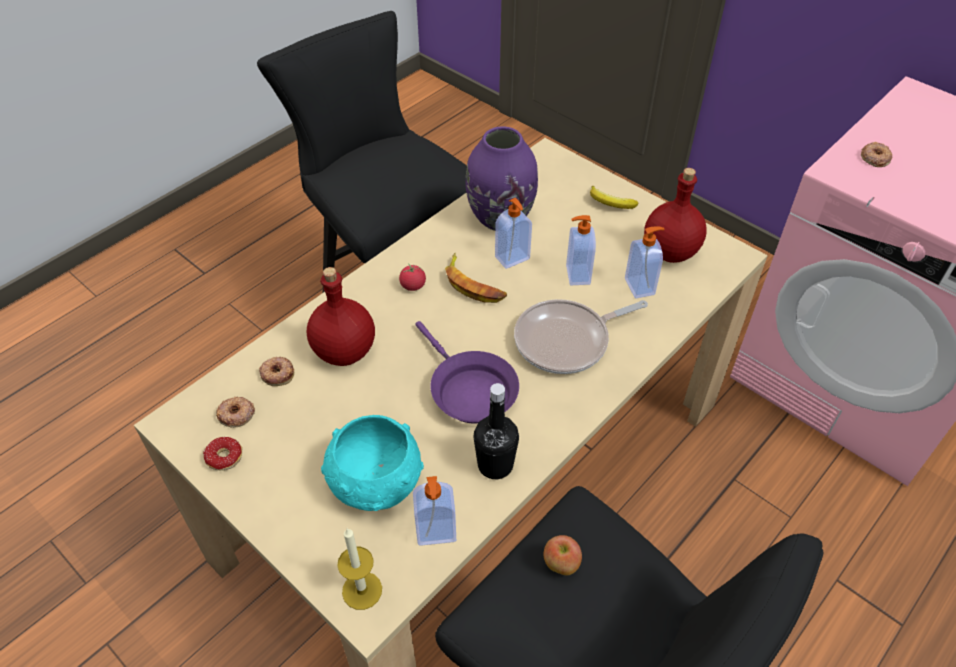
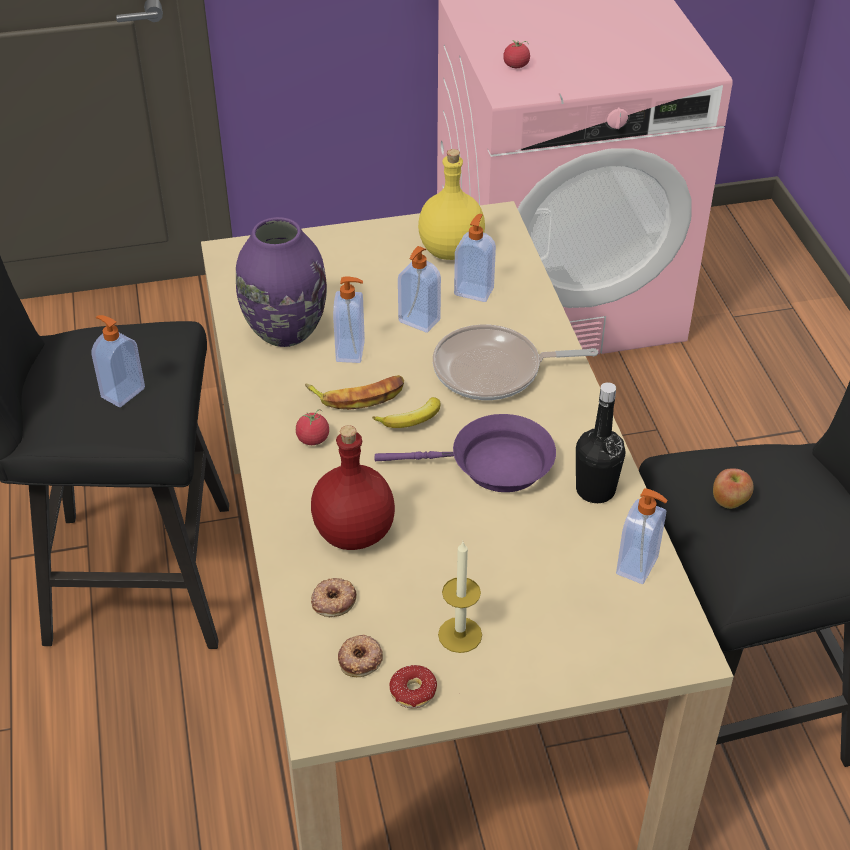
camera: 55 degrees left, 5 degrees down
(362, 590) = (661, 647): candle -> candle (460, 635)
(375, 483) = (547, 584): turquoise bowl -> none
(381, 183) = (122, 392): none -> soap dispenser
(567, 341) = (494, 371): frying pan -> frying pan turned 75 degrees clockwise
(610, 203) = (348, 250): banana -> banana (411, 420)
(670, 252) = (452, 251): red bottle -> yellow bottle
(874, 158) = (516, 66): donut -> tomato

